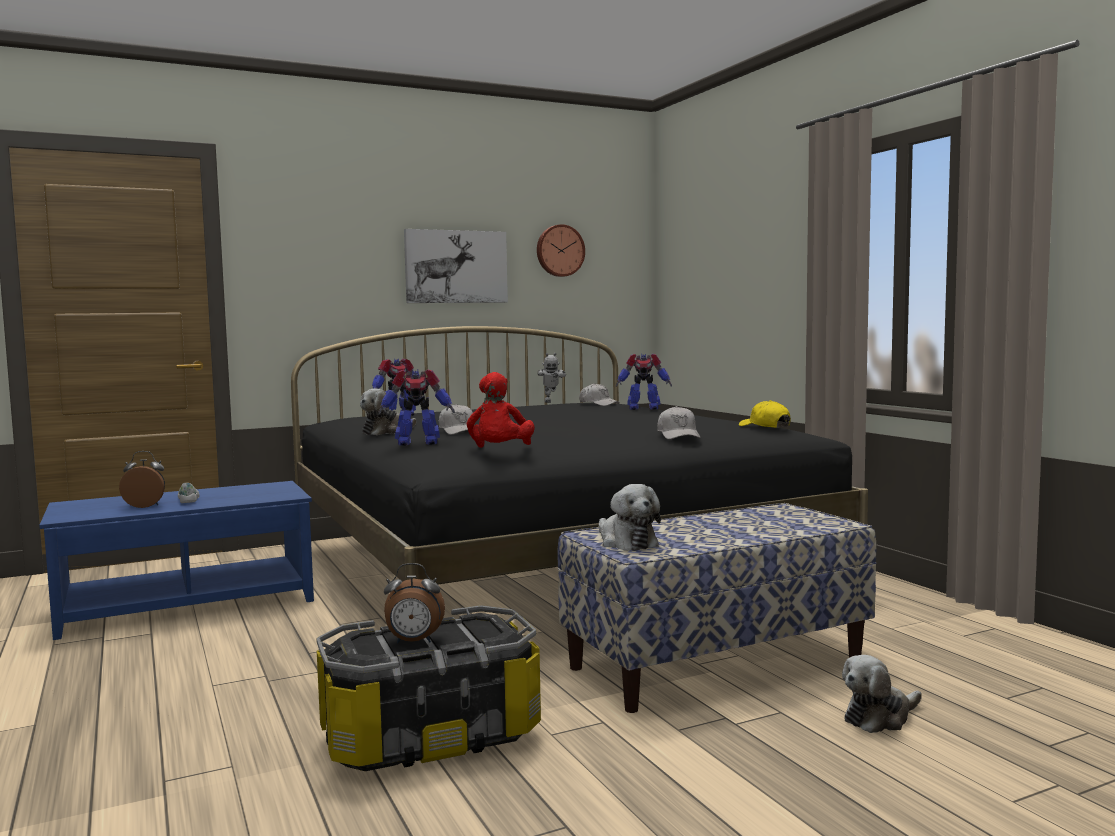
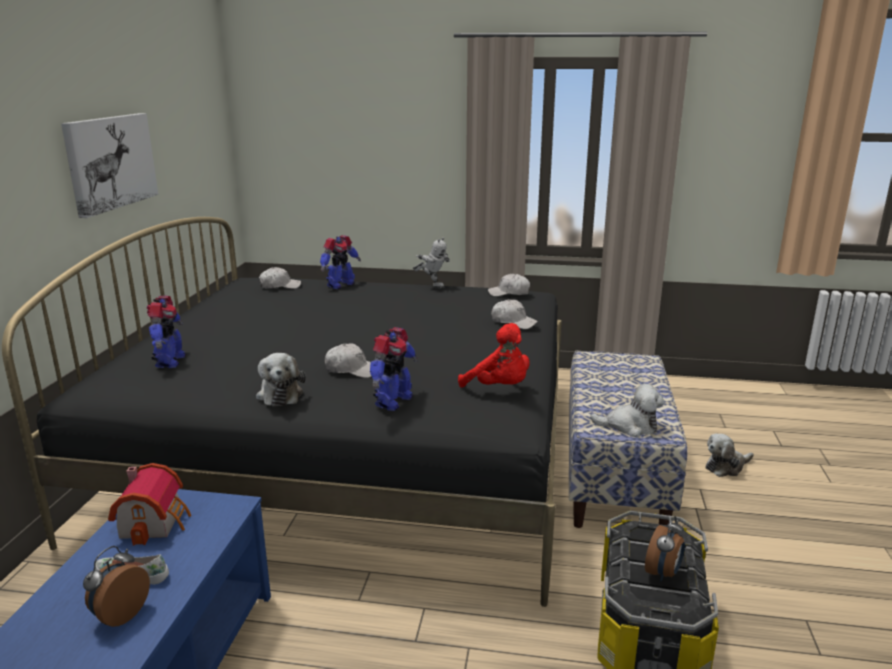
camera: 55 degrees left, 15 degrees up
(250, 490) = (155, 522): none -> toy house
(551, 402) = (211, 291): toy robot -> toy robot (432, 286)
(559, 251) = (178, 127): wall clock -> none
(764, 427) = (509, 293): yellow cap -> white cap
(879, 717) = (726, 467): plush toy -> plush toy turned 60 degrees clockwise

